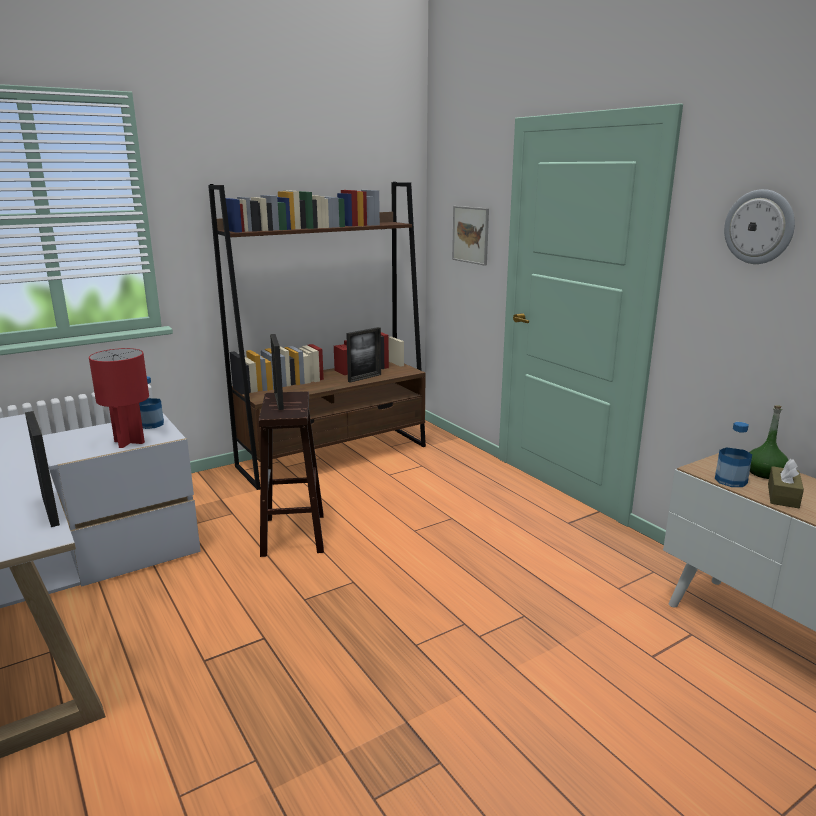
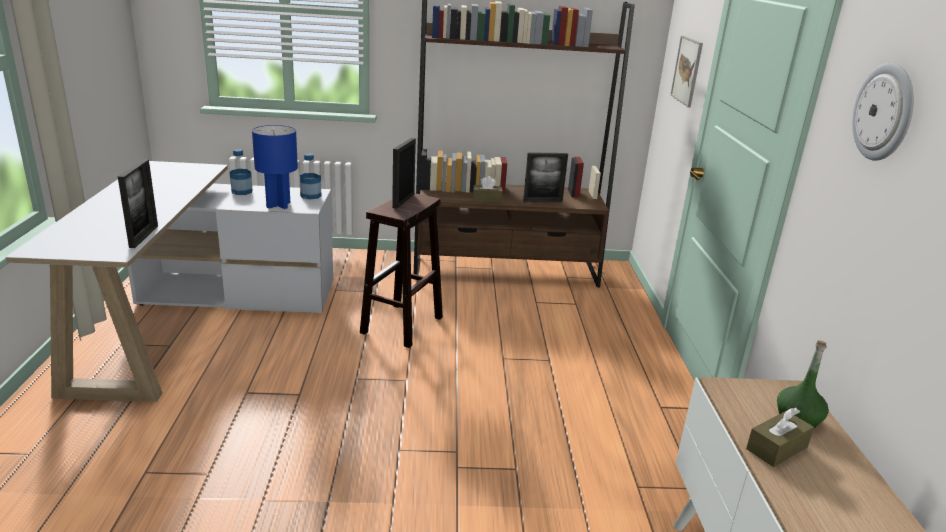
camera: 30 degrees right, 5 degrees up
(130, 442) = (279, 205): red table lamp -> blue table lamp
(316, 388) = (487, 200): none -> brown tissue box
(731, 480) = (739, 410): bottle -> bottle (242, 191)

